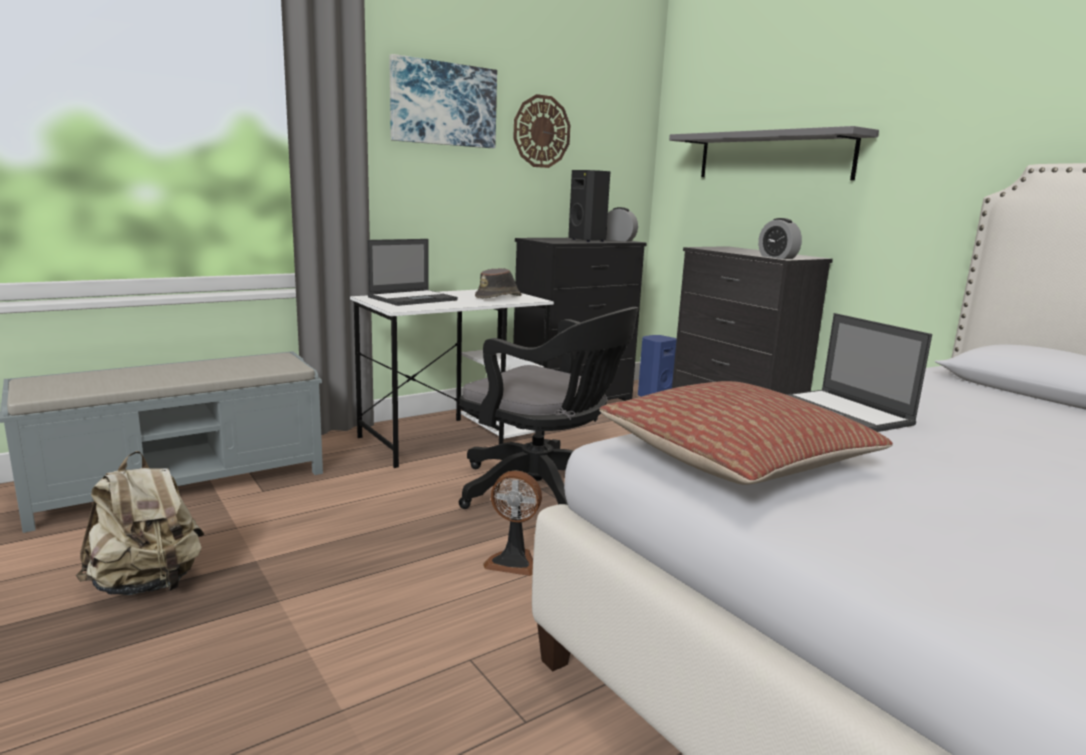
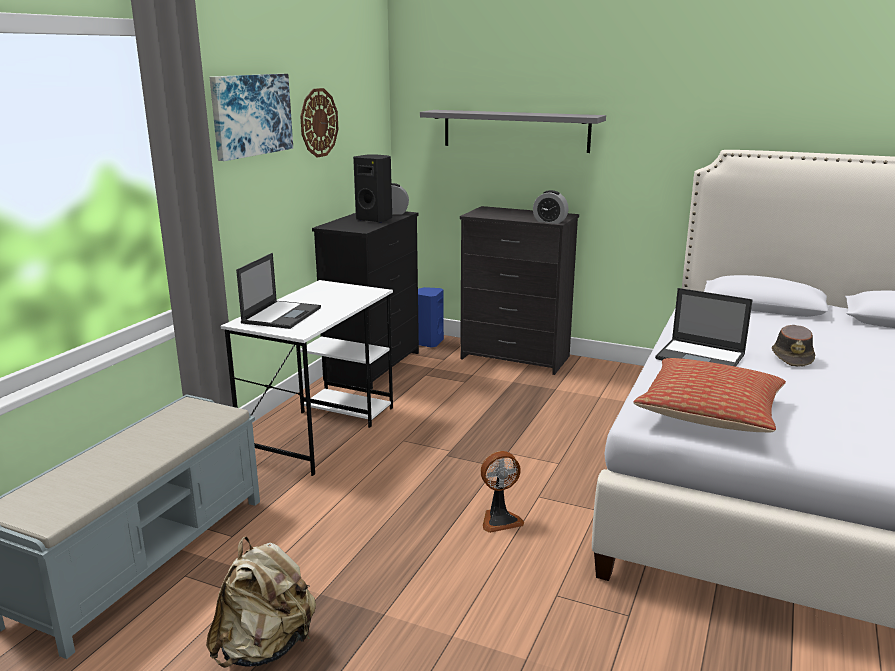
camera: 30 degrees left, 5 degrees up
(499, 297) = (345, 295): brown hat -> brown hat (792, 357)
(544, 493) = (454, 458): black office chair -> none

